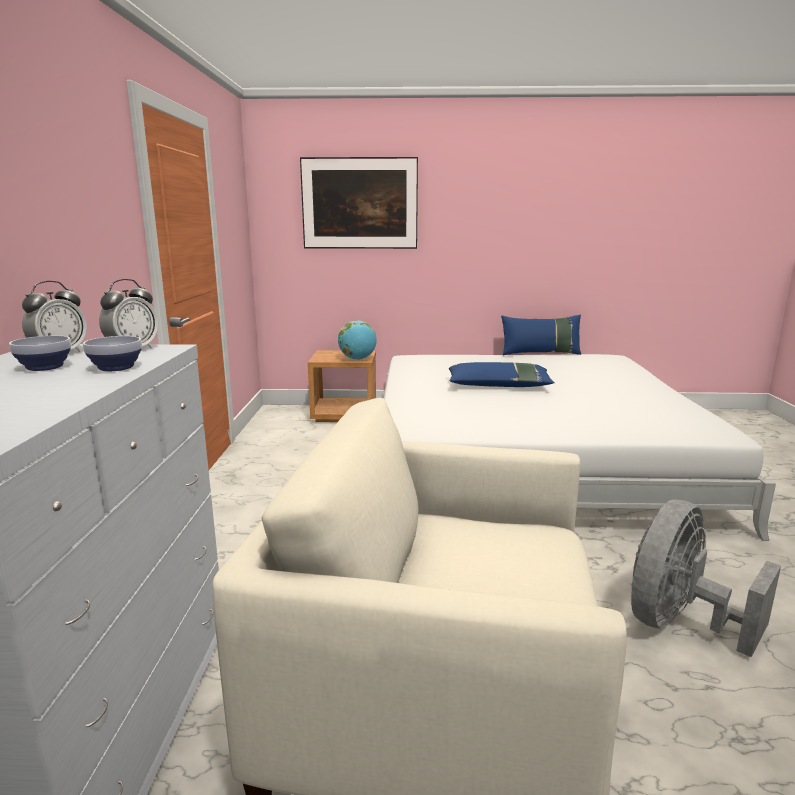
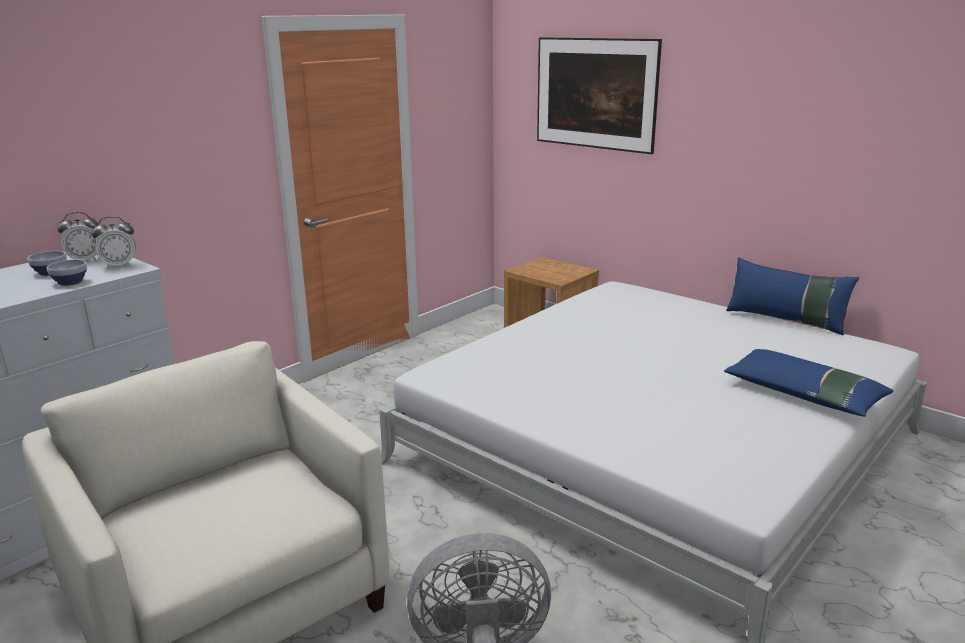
camera: 40 degrees right, 5 degrees up
(357, 359) = (556, 278): globe -> none
(499, 385) = (623, 351): blue pillow -> blue pillow (803, 394)

